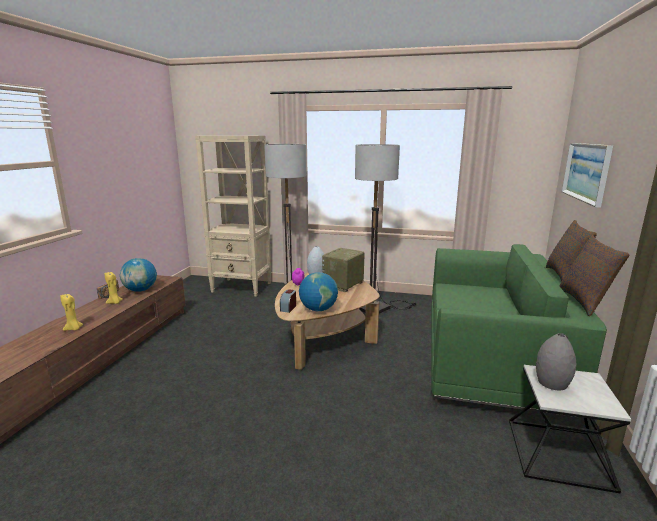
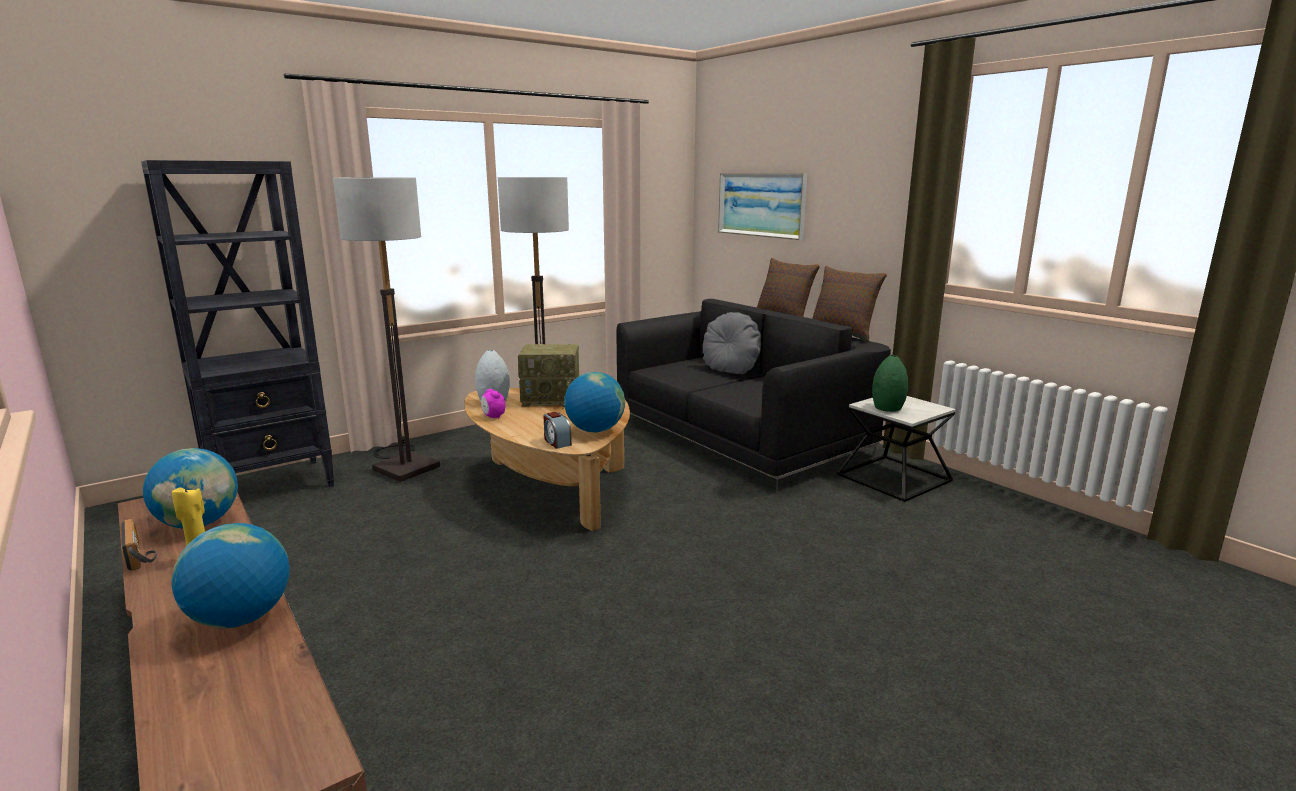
camera: 50 degrees left, 0 degrees up
(74, 329) = (240, 618): yellow candle -> globe
(242, 287) = (272, 485): beige bookcase -> black bookcase
(343, 284) = (552, 399): radio -> radio turned 75 degrees counterclockwise
(490, 357) = (740, 436): green sofa -> black sofa
(499, 305) = (730, 371): none -> grey pillow
(551, 383) = (887, 408): grey vase -> green vase

